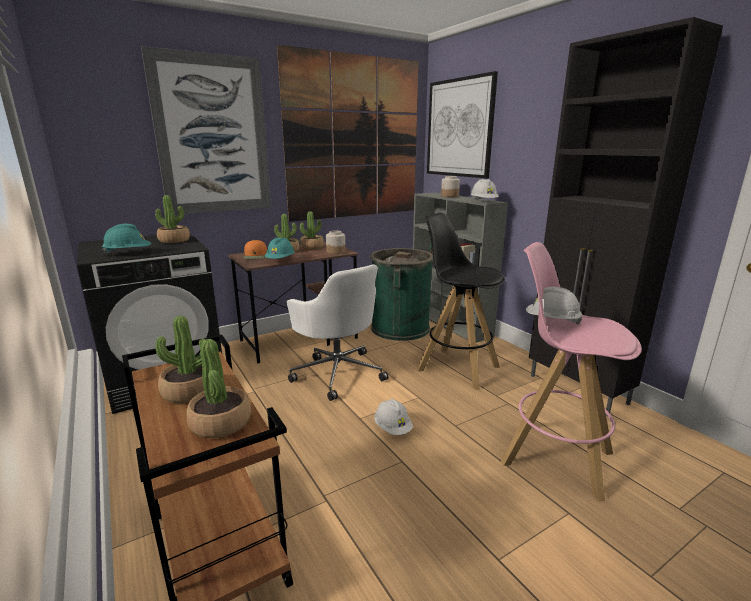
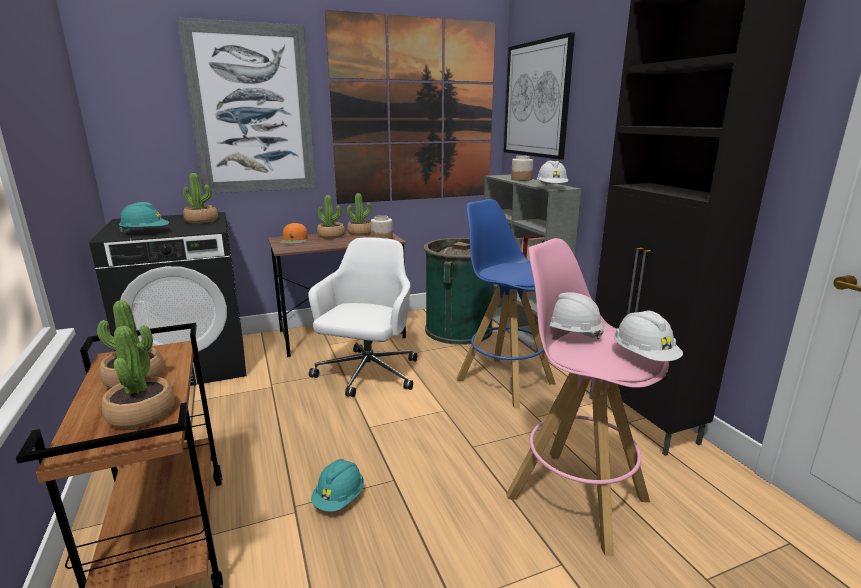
camera: 10 degrees right, 0 degrees up
(280, 260) = (316, 246): turquoise hard hat -> turquoise hard hat (339, 499)
(337, 372) = (367, 374): white office chair -> white office chair turned 135 degrees counterclockwise
(392, 428) = (400, 442): white hard hat -> white hard hat (644, 357)
(457, 368) = (504, 380): black stool -> blue stool

